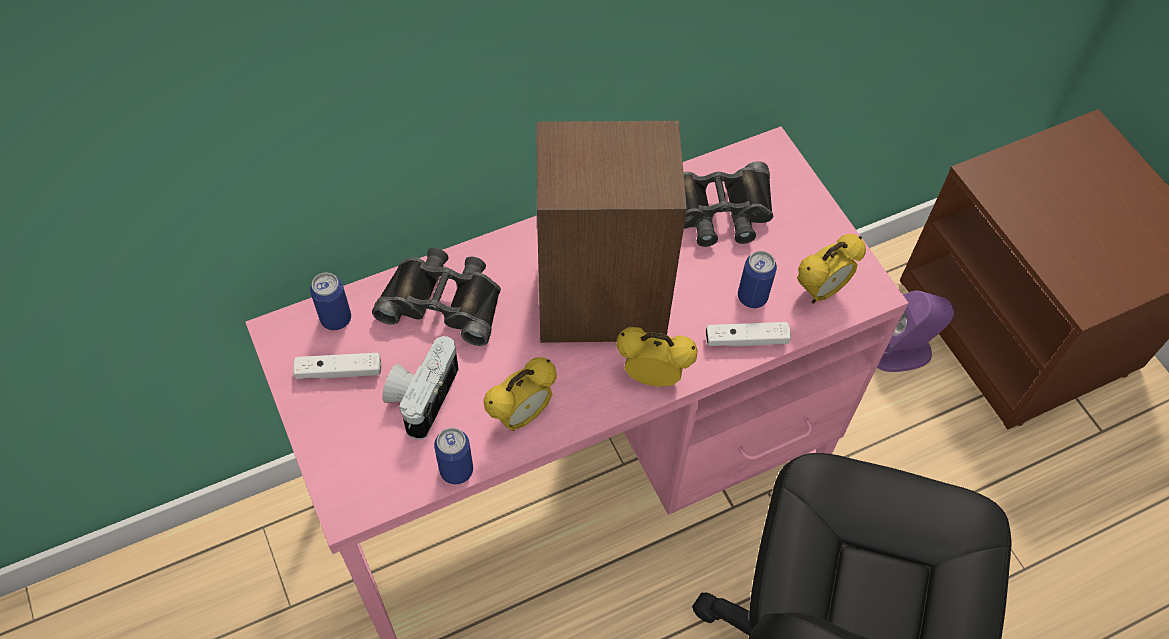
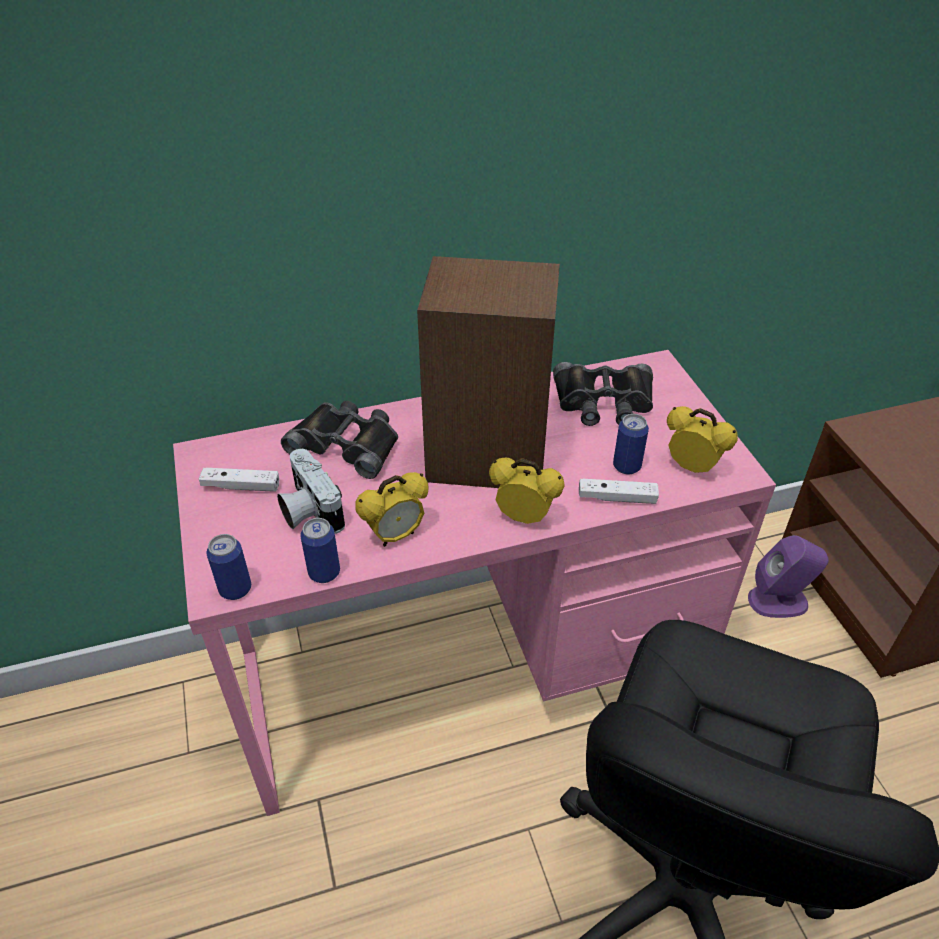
camera: 10 degrees right, 15 degrees down
(336, 319) = (250, 448): can -> can (235, 589)
(421, 395) = (308, 511): camera -> camera turned 60 degrees counterclockwise
(820, 291) = (692, 467): alarm clock -> alarm clock turned 120 degrees counterclockwise

